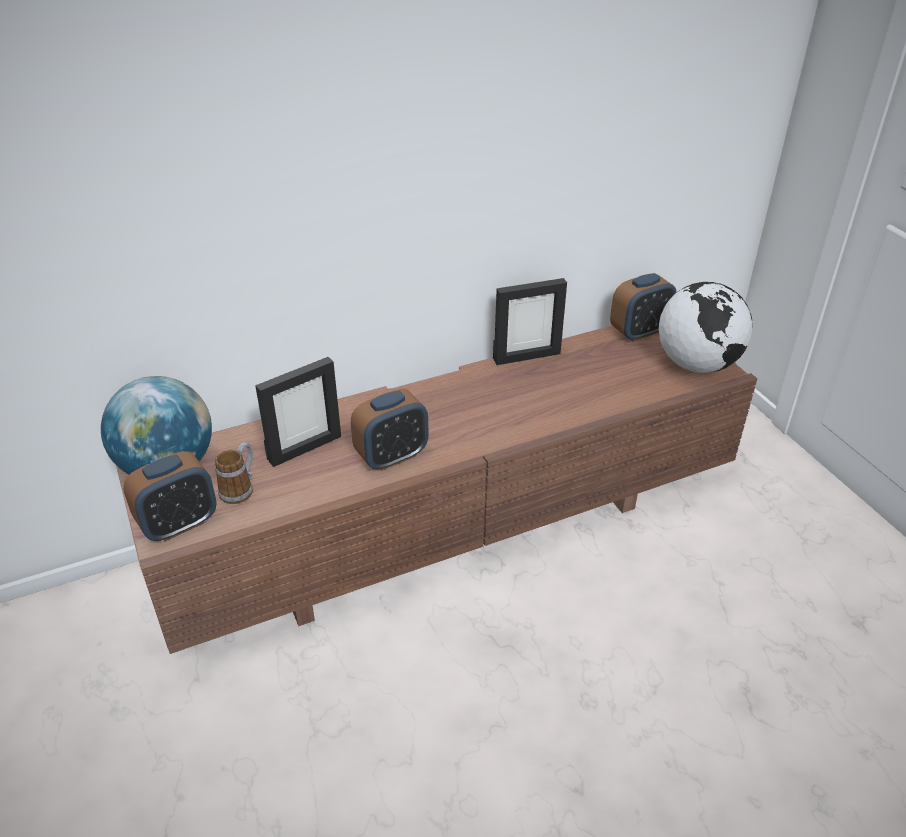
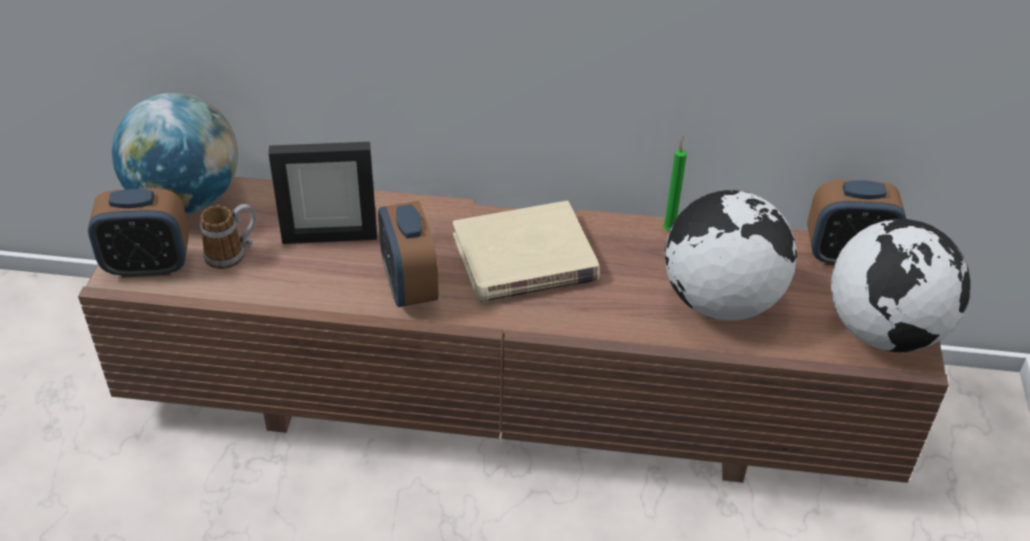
camera: 30 degrees right, 5 degrees up
(392, 456) = (409, 286): alarm clock -> alarm clock turned 75 degrees clockwise
(453, 408) = (524, 258): none -> beige book
(526, 356) = (669, 229): picture frame -> green candle
(594, 385) = (720, 301): none -> globe

